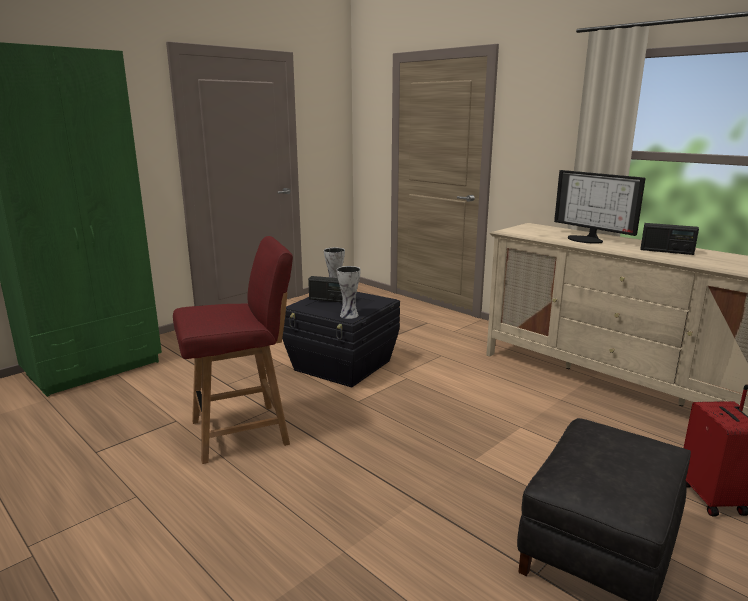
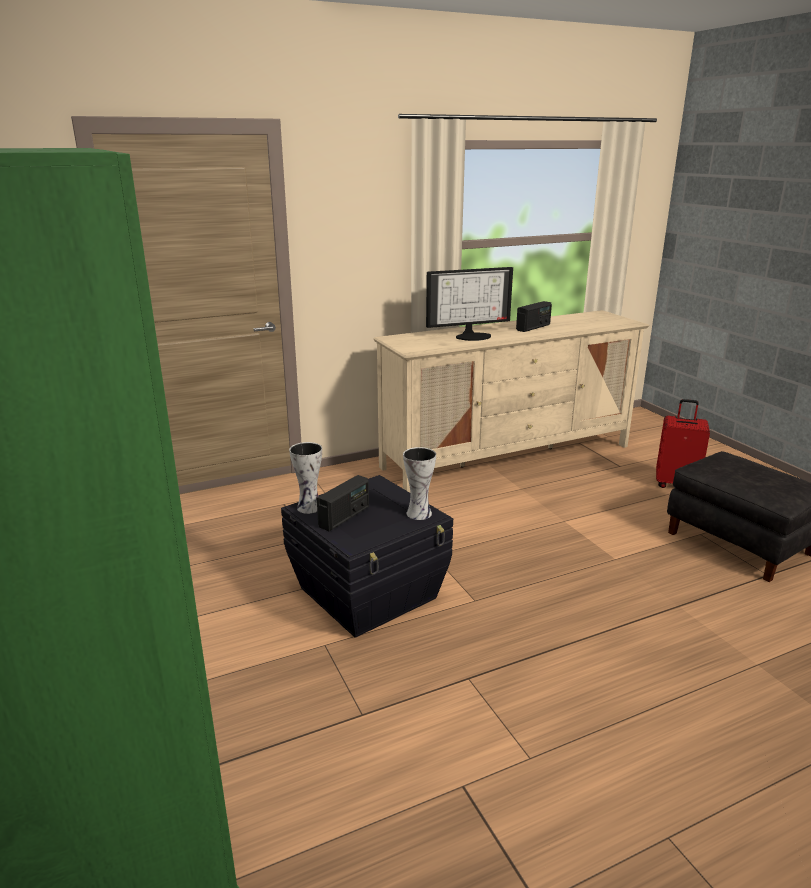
camera: 70 degrees left, 5 degrees up
(242, 432) = (520, 711): red chair -> none

